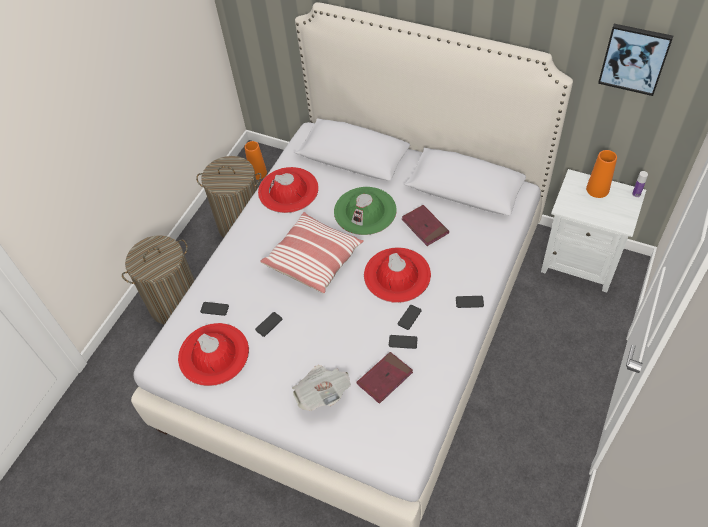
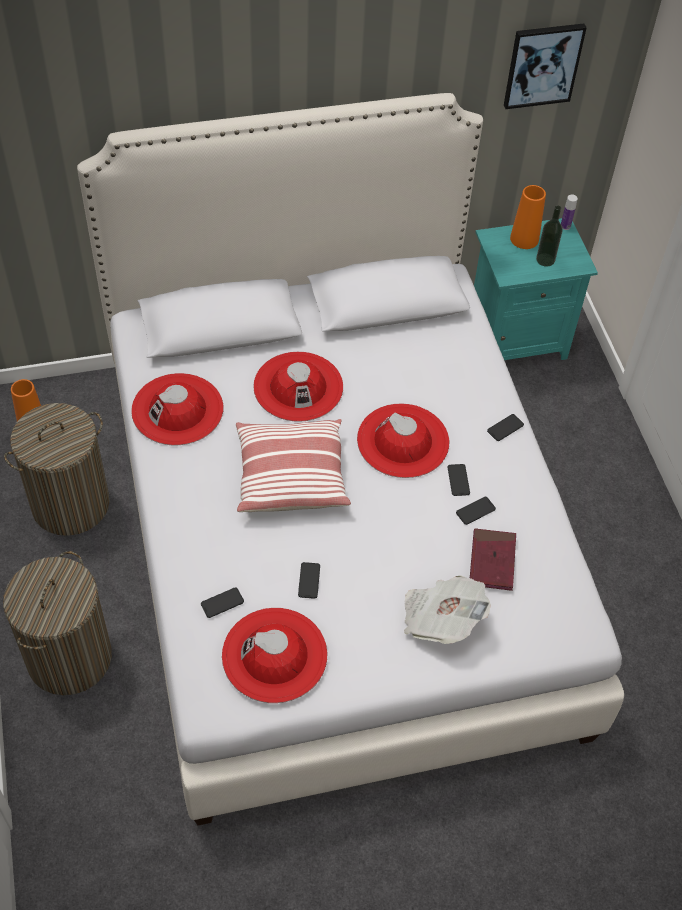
camera: 45 degrees left, 0 degrees up
(365, 211) = (298, 386): green hat -> red hat
(425, 227) = (384, 370): red book -> none
(580, 261) = (515, 339): white nightstand -> turquoise nightstand
(600, 209) = (545, 259): none -> bottle

